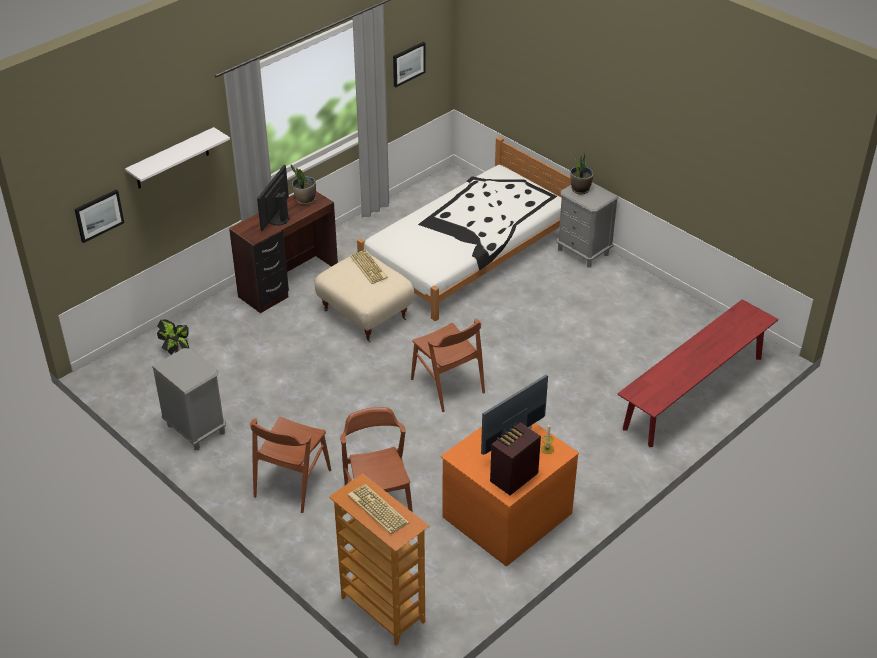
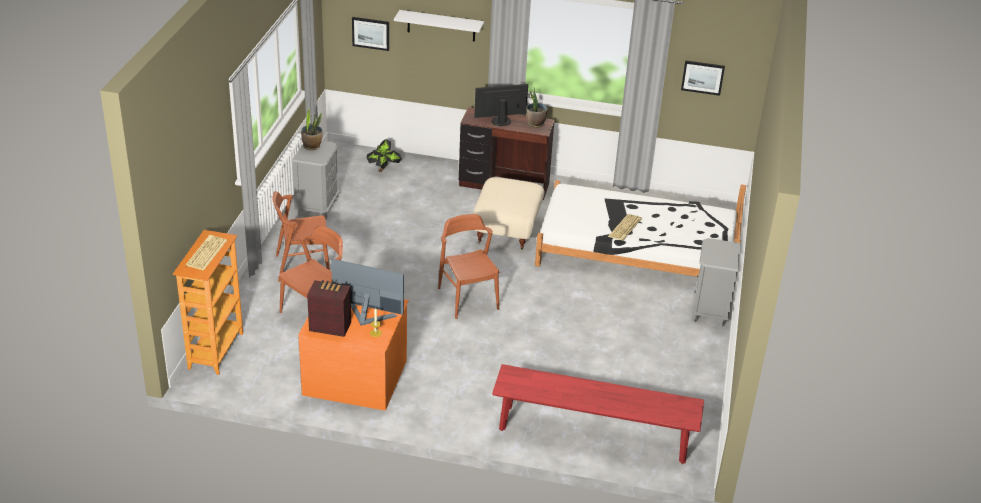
camera: 55 degrees right, 5 degrees down
(369, 267) = (522, 193): keyboard -> keyboard (625, 228)
(448, 386) = (468, 298): brown chair -> brown chair turned 135 degrees clockwise
(580, 189) = (720, 246): potted plant -> potted plant (312, 146)

